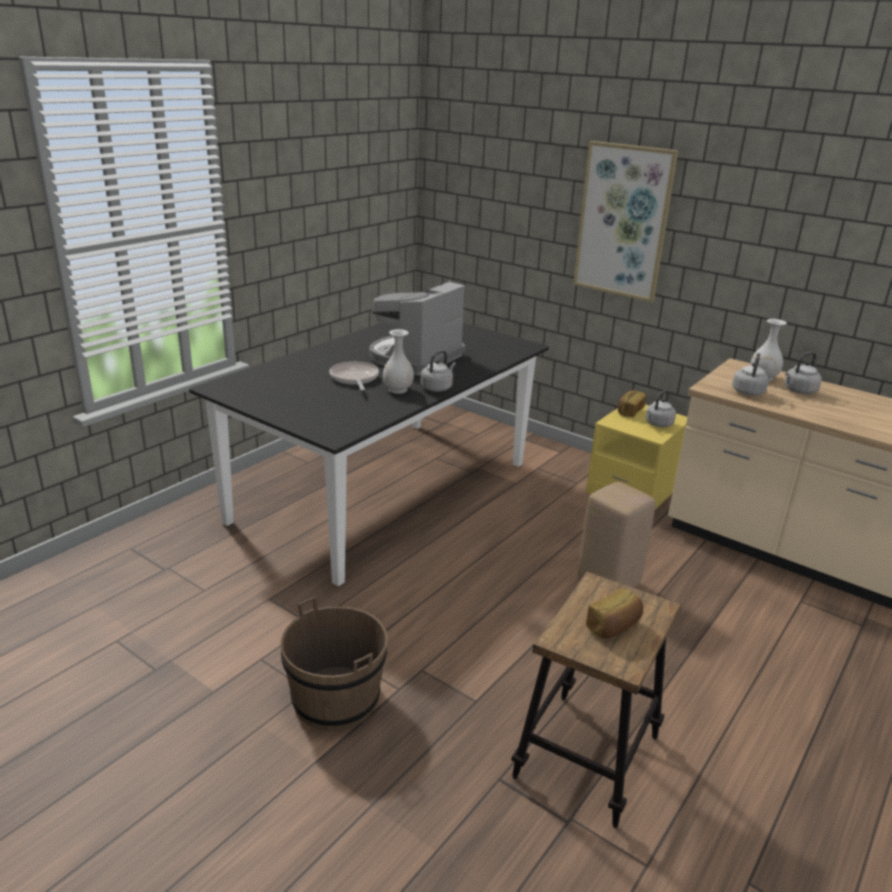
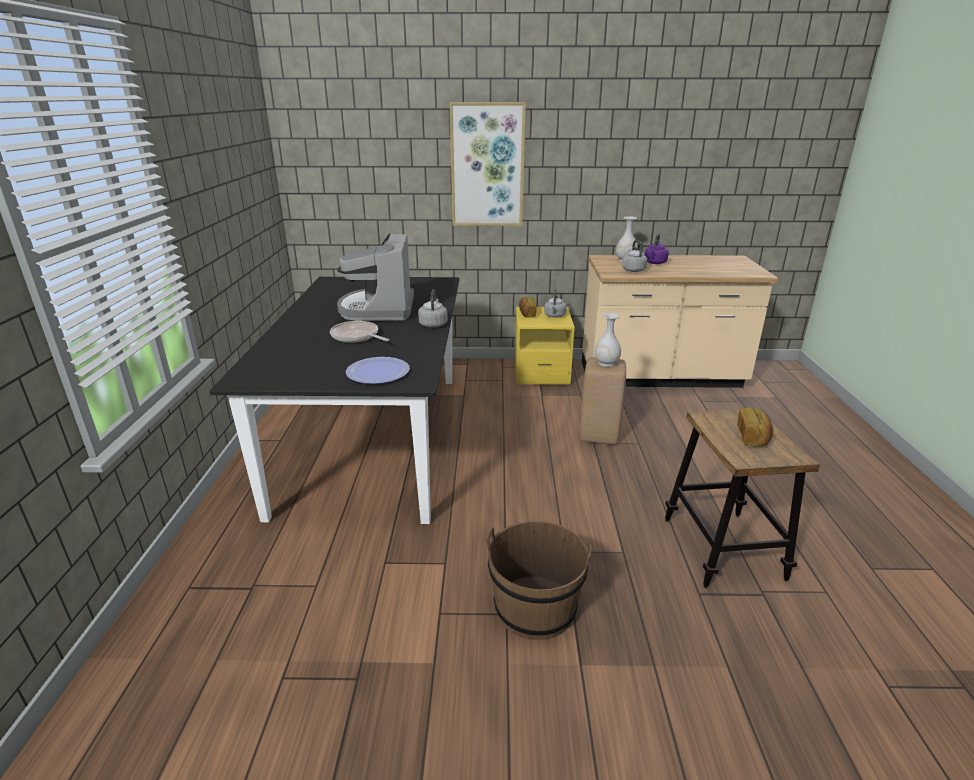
camera: 35 degrees left, 0 degrees up
(319, 416) = (377, 372): none -> plate
(398, 389) = (406, 334): white vase -> white vase (606, 363)
(798, 391) = (655, 263): grey kettle -> purple kettle

